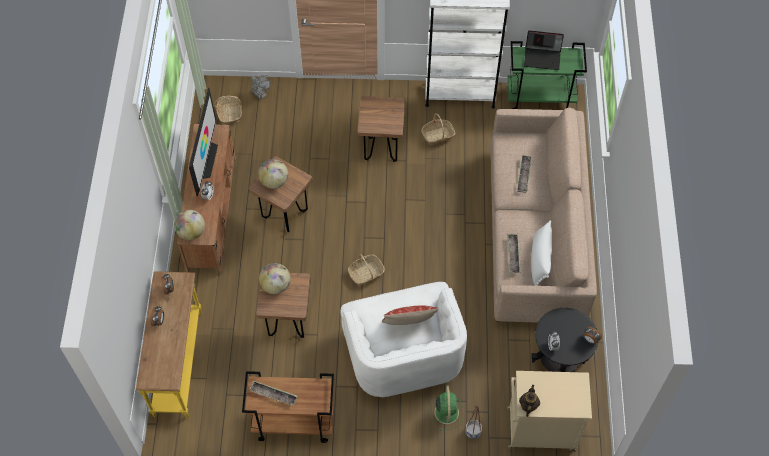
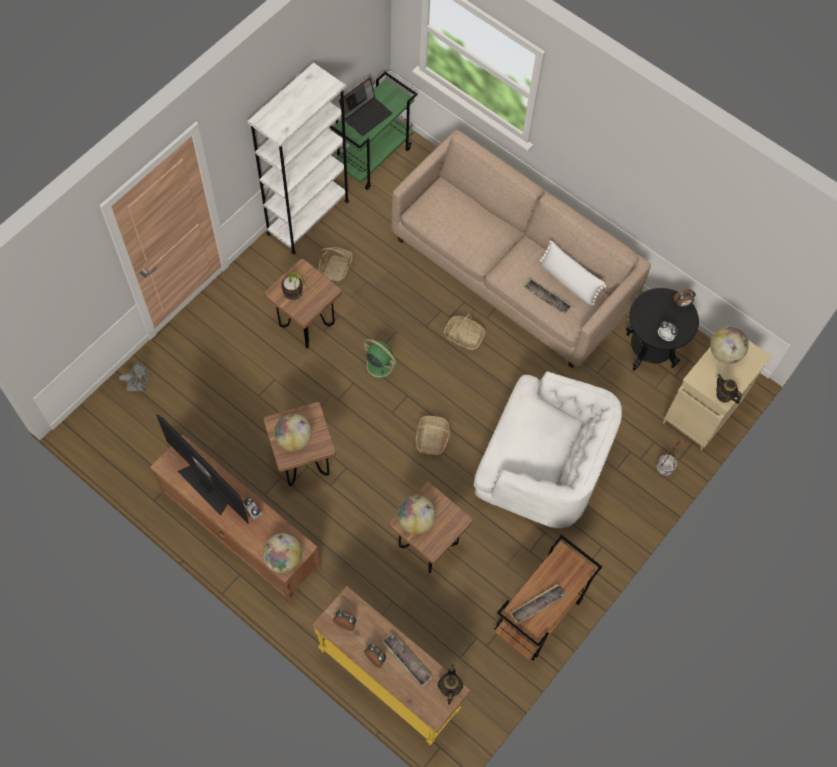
camera: 55 degrees left, 5 degrees up
(171, 376) = (449, 688): none -> teapot
(230, 113) = (134, 430): basket -> basket (463, 337)
(372, 117) = (297, 301): none -> potted plant
(408, 326) = (547, 437): pillow -> none
(446, 411) = (628, 475): green fan -> green fan (378, 364)
(523, 175) = (472, 227): tray -> tray (407, 660)
(563, 384) = (724, 353): none -> globe

